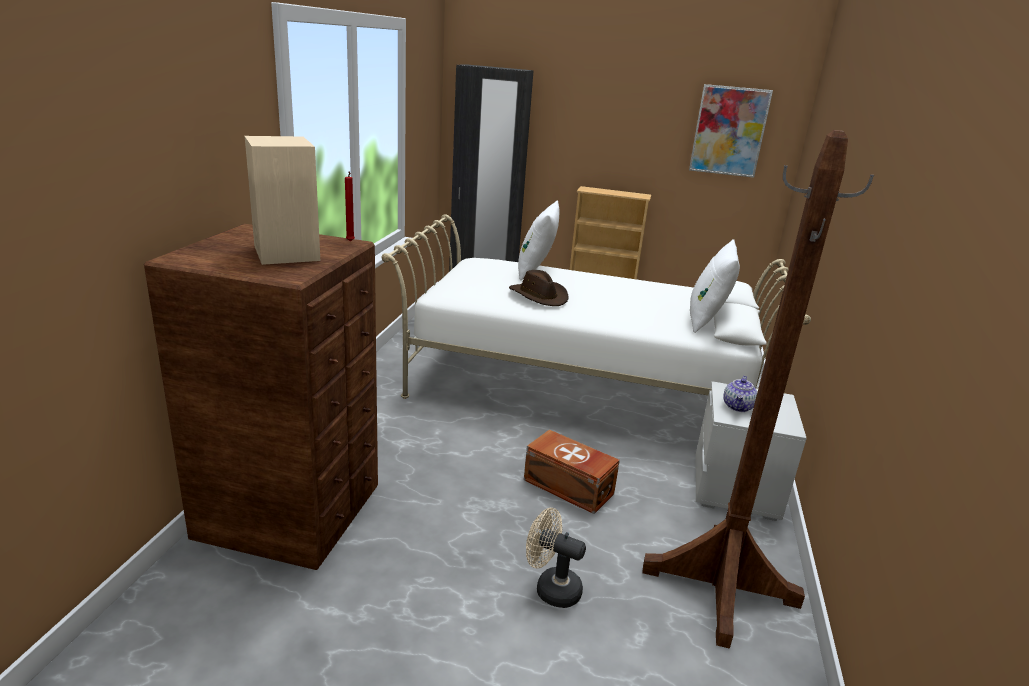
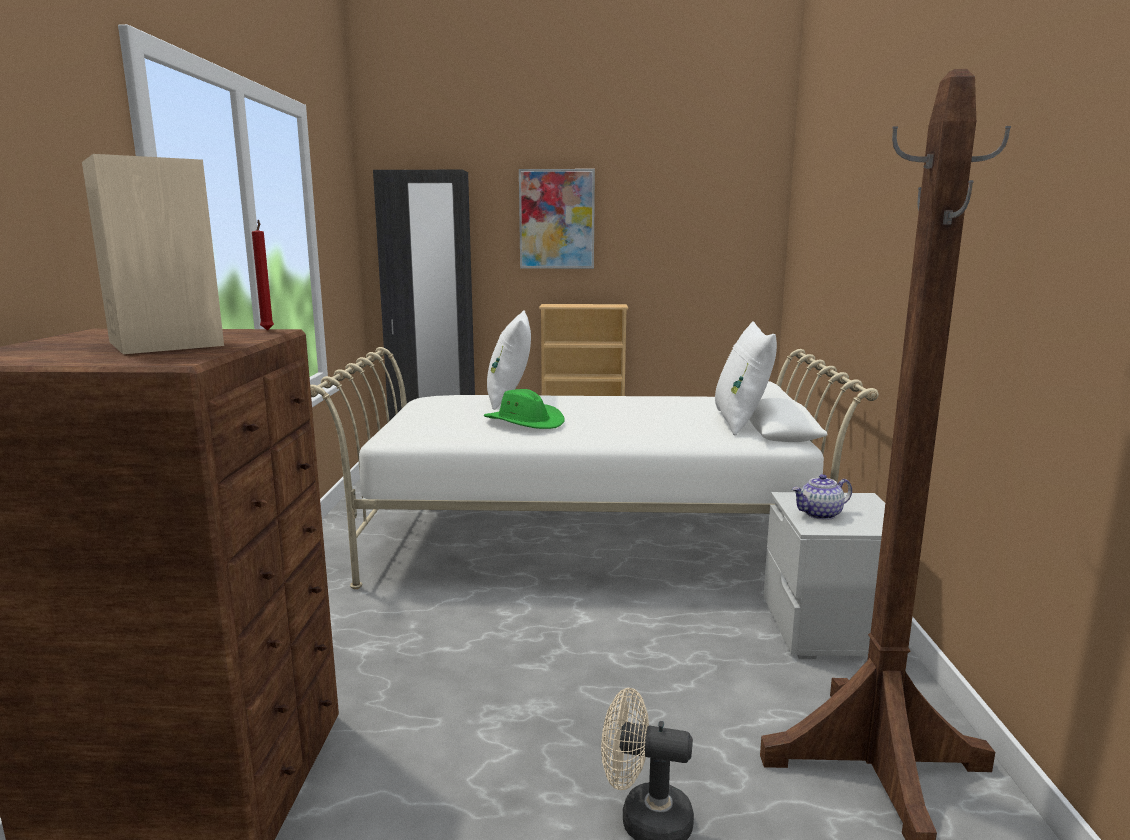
camera: 10 degrees left, 10 degrees down
(539, 296) = (525, 422): brown hat -> green hat
(568, 488) = (618, 667): brown storage box -> none
(729, 131) = (704, 221): picture -> picture (557, 219)
(738, 407) = (820, 514): teapot -> teapot turned 60 degrees clockwise

